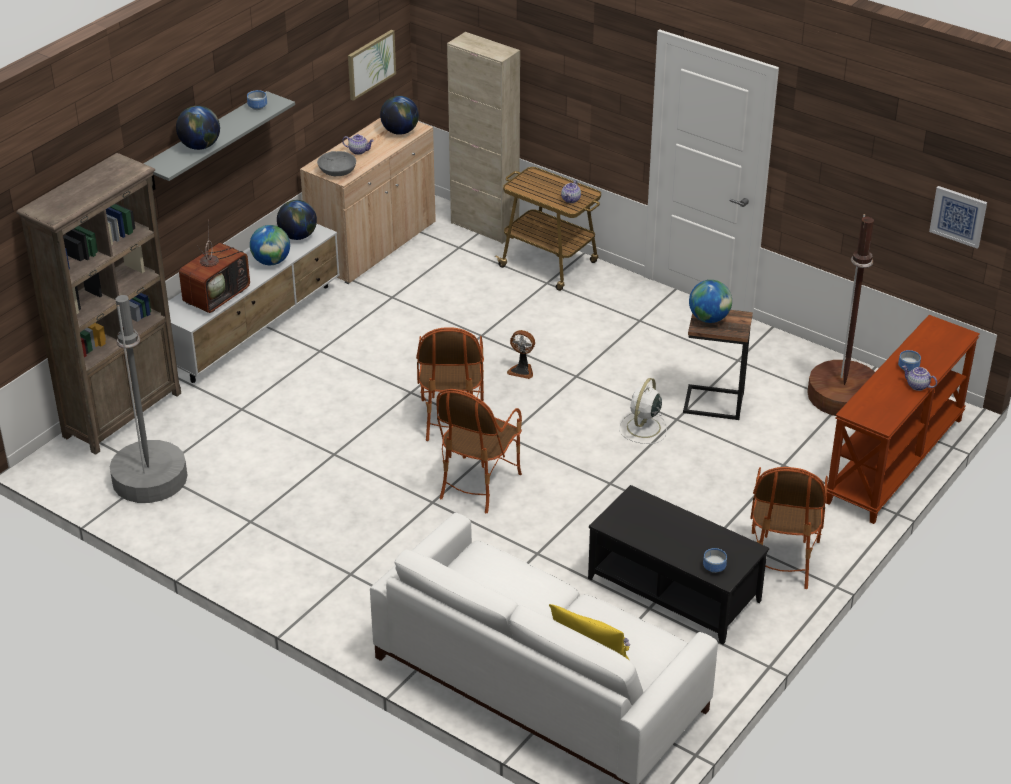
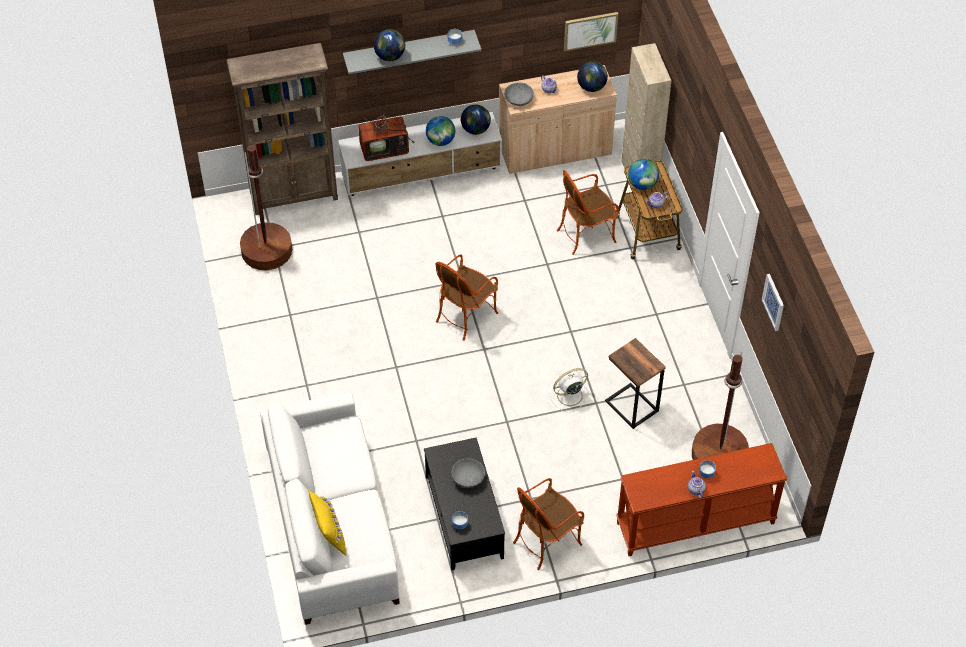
camera: 40 degrees right, 15 degrees up
(149, 479) = (266, 250): grey floor lamp -> brown floor lamp
(478, 484) = (433, 371): armchair -> armchair (586, 234)
(522, 370) = (543, 306): fan -> none
(669, 523) = (468, 478): none -> grey bowl
(709, 318) = (632, 354): globe -> globe (642, 184)
(958, 216) = (806, 393): picture -> picture (774, 302)

